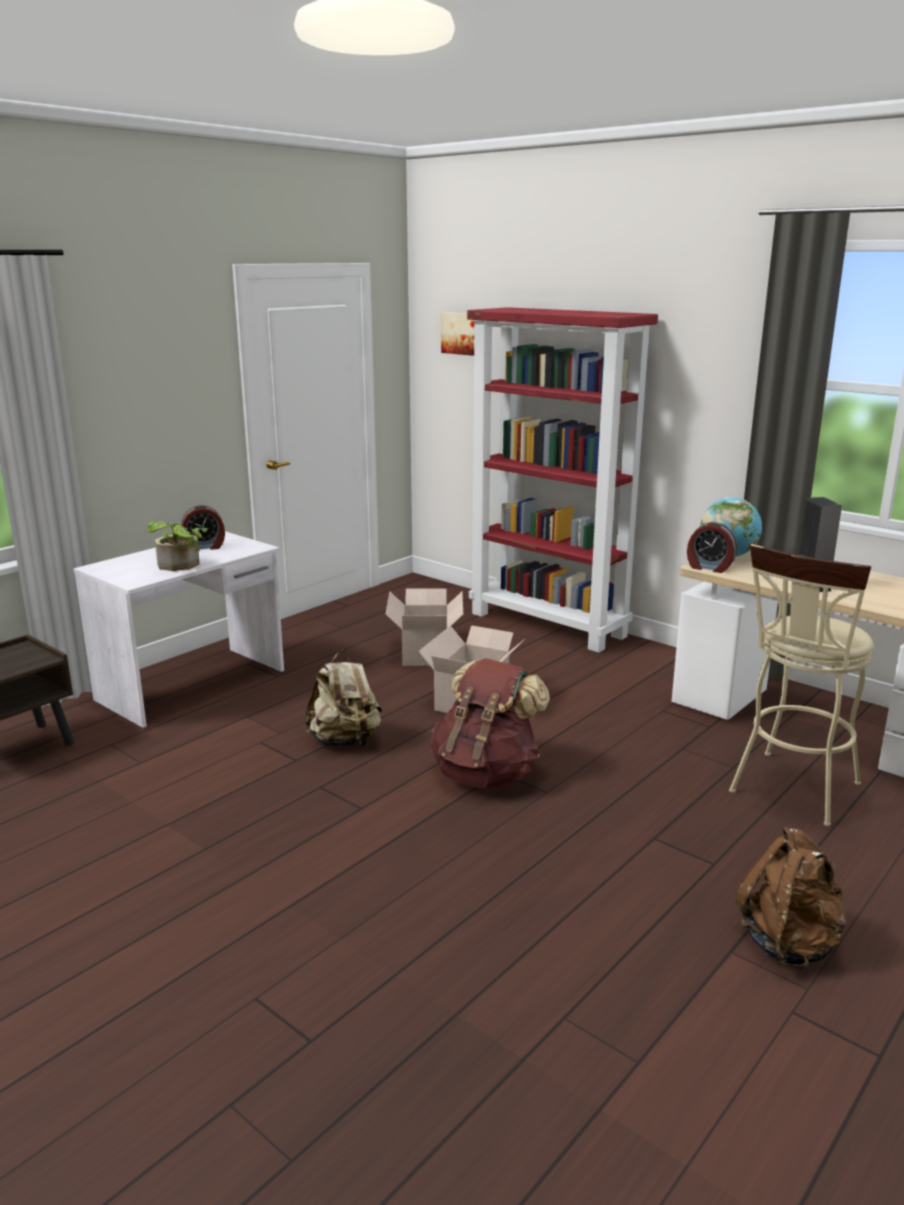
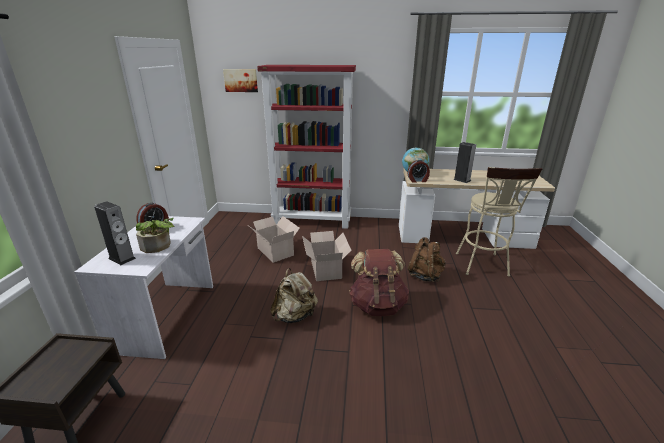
camera: 35 degrees left, 5 degrees up
(129, 567) = (122, 258): none -> speaker
(789, 943) = (563, 332): brown backpack -> brown backpack (425, 275)

